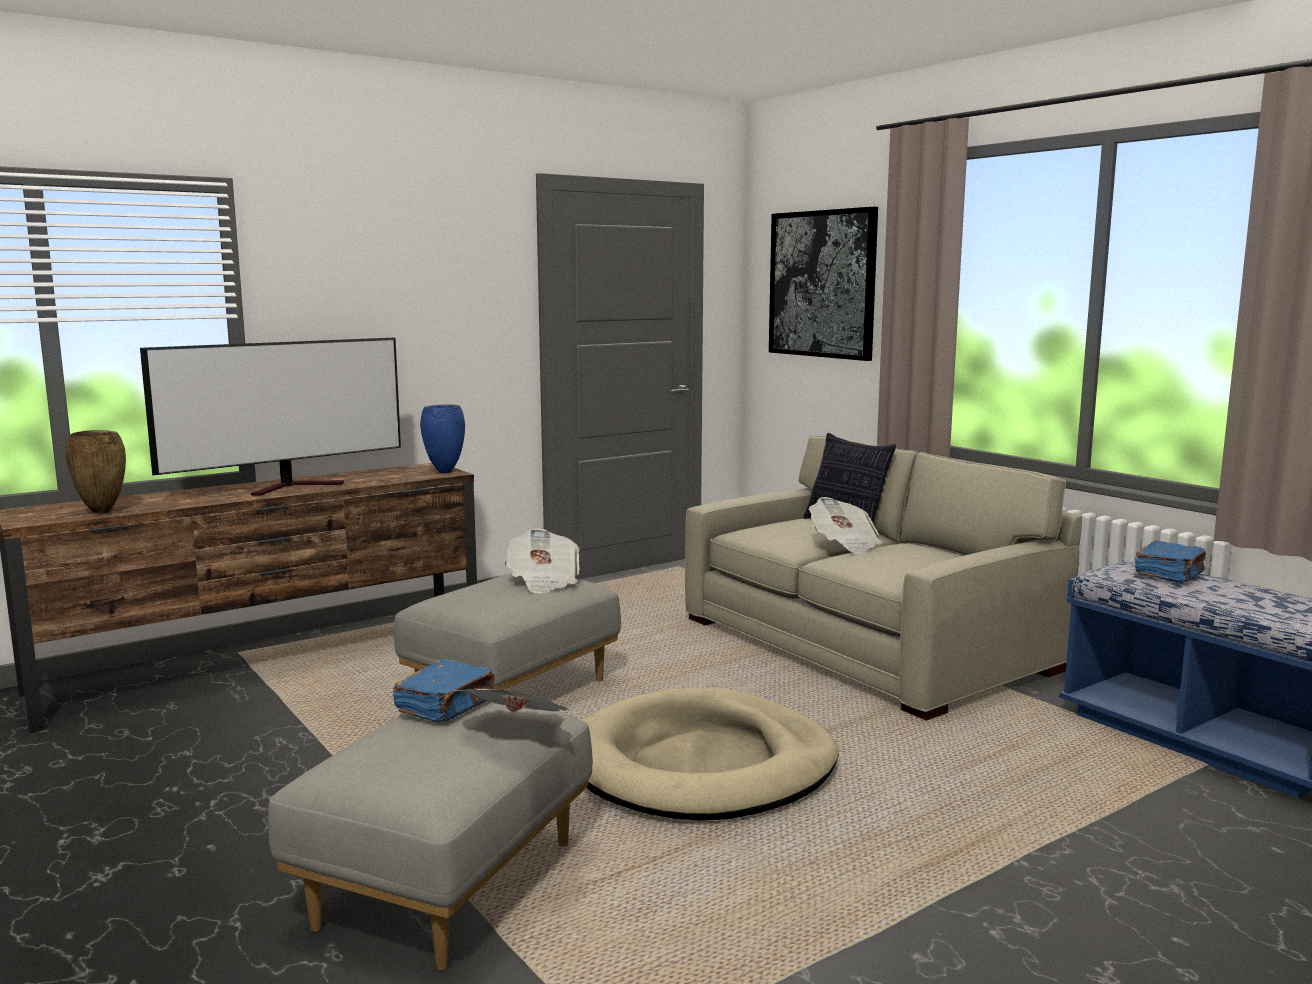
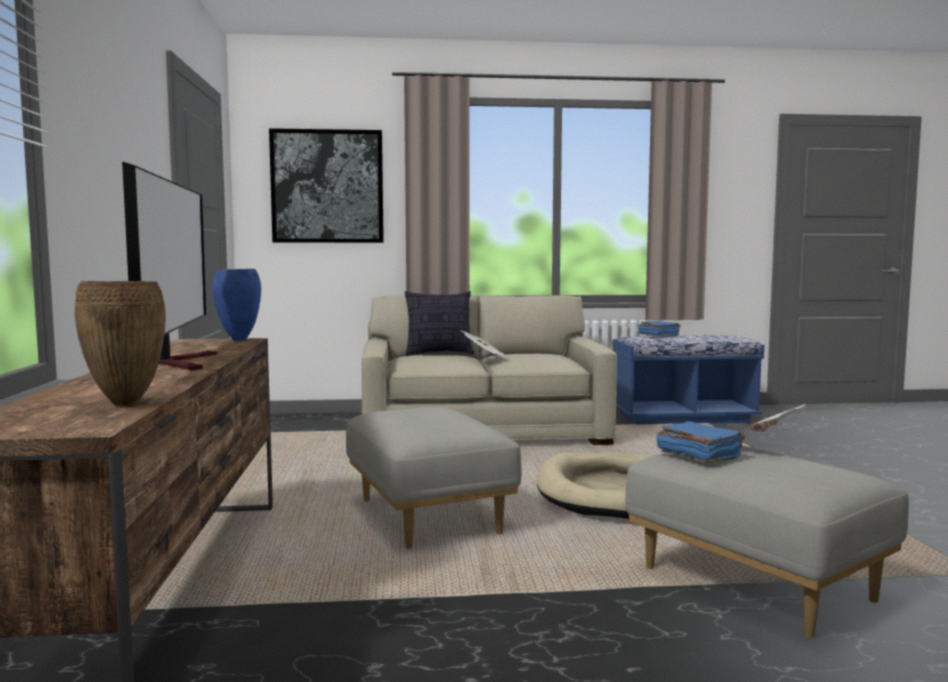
camera: 60 degrees left, 5 degrees down
(543, 582) = (422, 411): newspaper -> none

